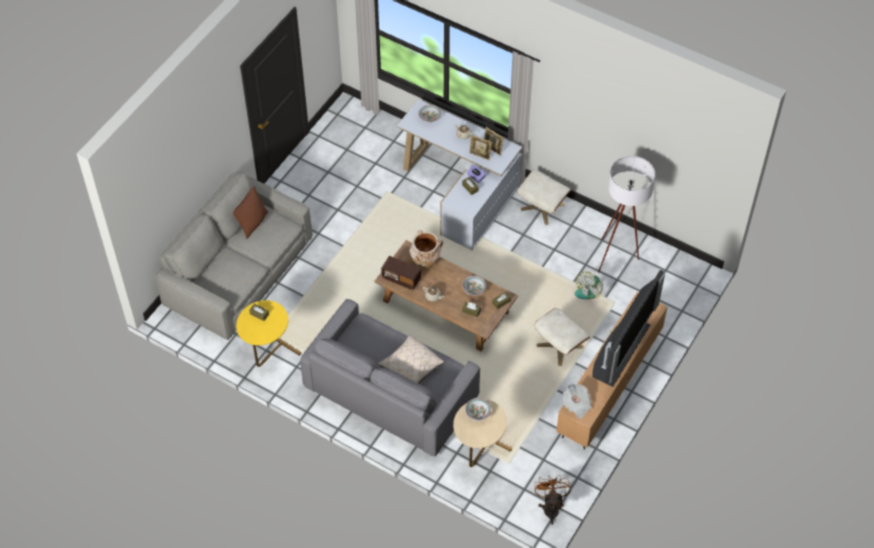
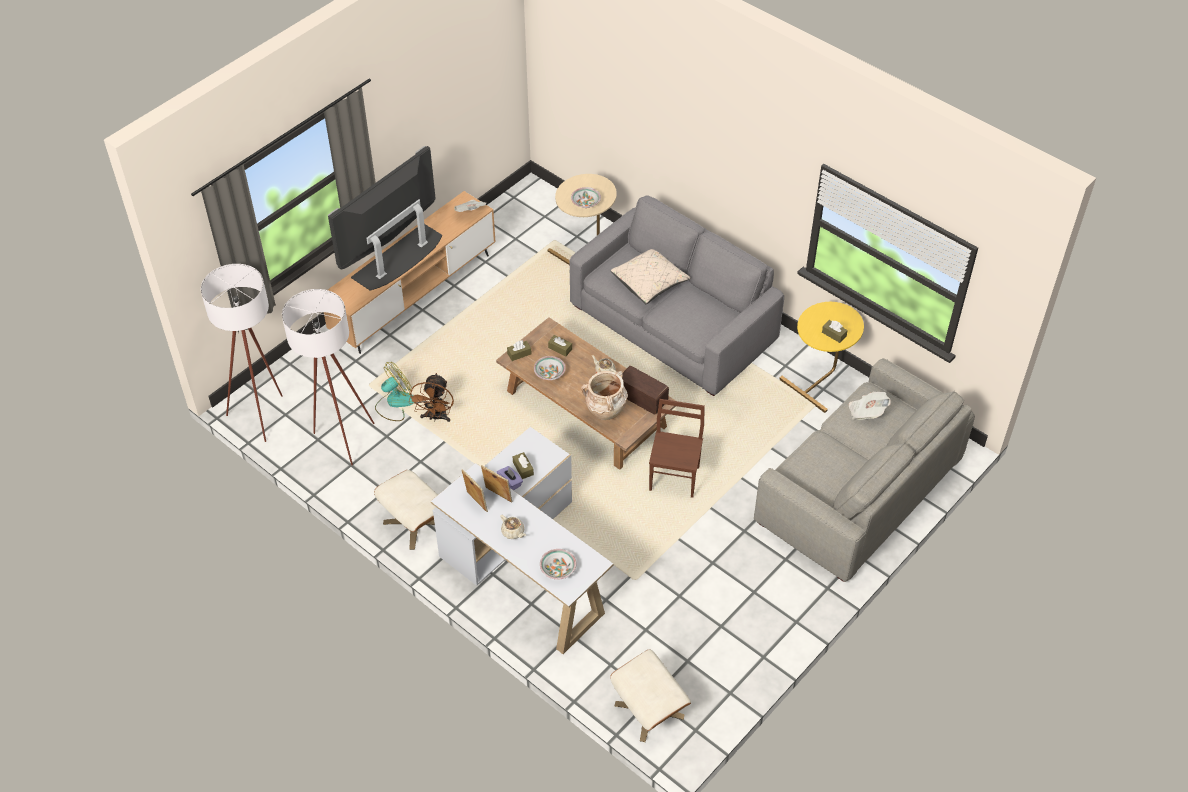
camera: 170 degrees left, 5 degrees down
(234, 279) = (867, 412): none -> newspaper
(253, 223) = (841, 484): brown pillow -> none
(370, 263) = (675, 478): none -> brown chair
(551, 507) = (521, 198): brown fan -> brown fan (435, 417)
(559, 346) = (457, 345): beige ottoman -> beige ottoman (649, 710)
(681, 269) = (263, 413): none -> white floor lamp

